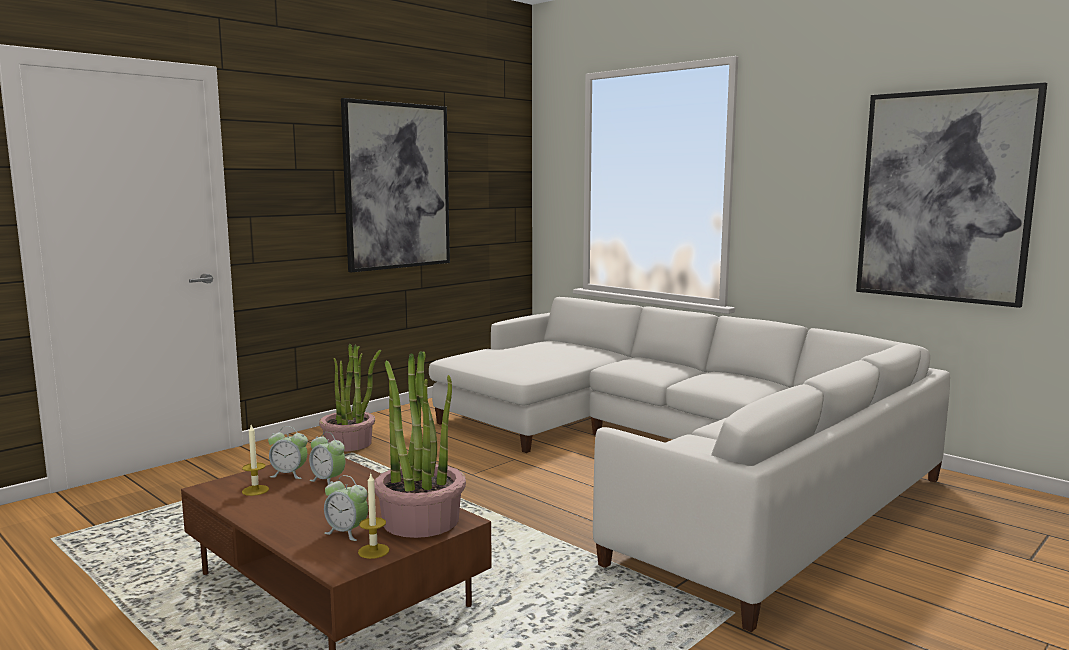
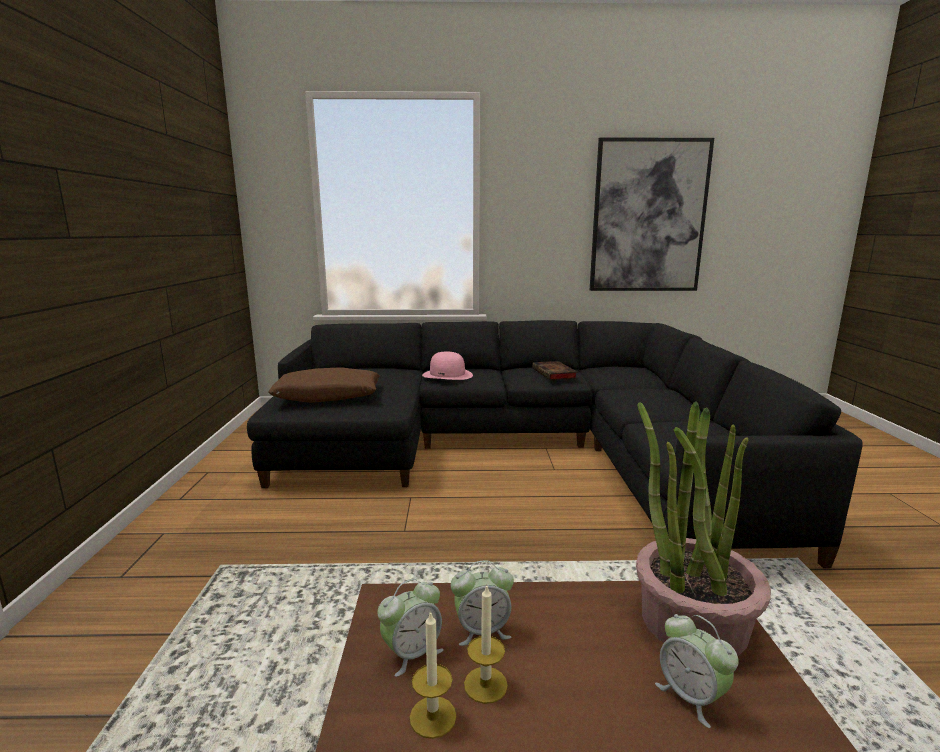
camera: 45 degrees left, 5 degrees up
(347, 532) = (691, 697): alarm clock -> alarm clock turned 75 degrees clockwise
(349, 443) = (194, 555): potted plant -> none
(373, 551) = (775, 702): candle -> candle (485, 684)
(397, 186) = (134, 201): picture -> none
(501, 357) = (328, 396): none -> brown pillow
(630, 362) = (447, 375): none -> pink hat
(670, 459) = (517, 450): white sofa -> black sofa
(733, 382) = (555, 374): none -> book

